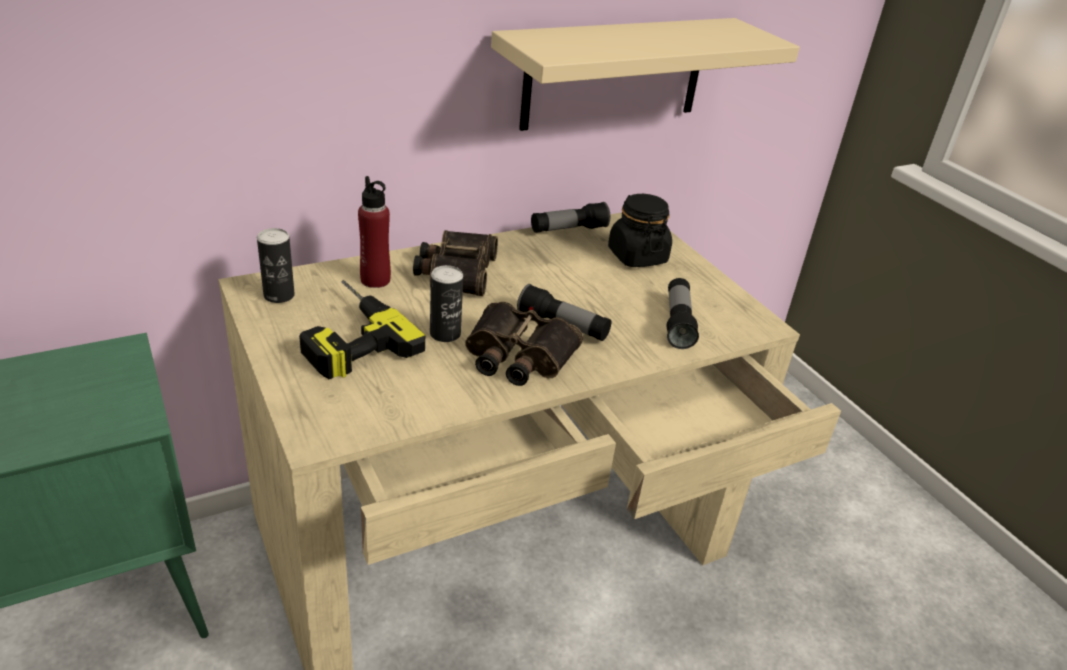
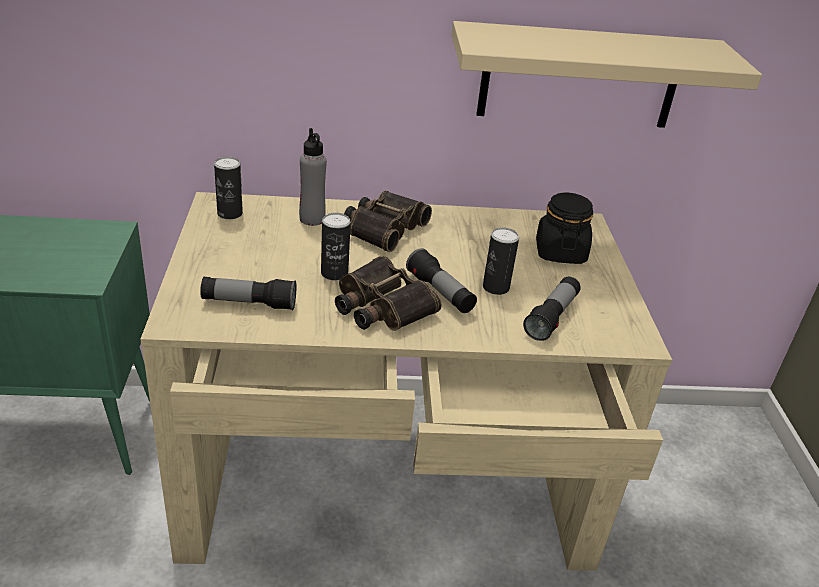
camera: 25 degrees right, 0 degrees up
(346, 335) = (256, 255): power drill -> none
(375, 280) = (312, 219): red bottle -> grey bottle
(568, 230) = (512, 216): flashlight -> flashlight (249, 303)
(608, 306) = (495, 287): none -> can

